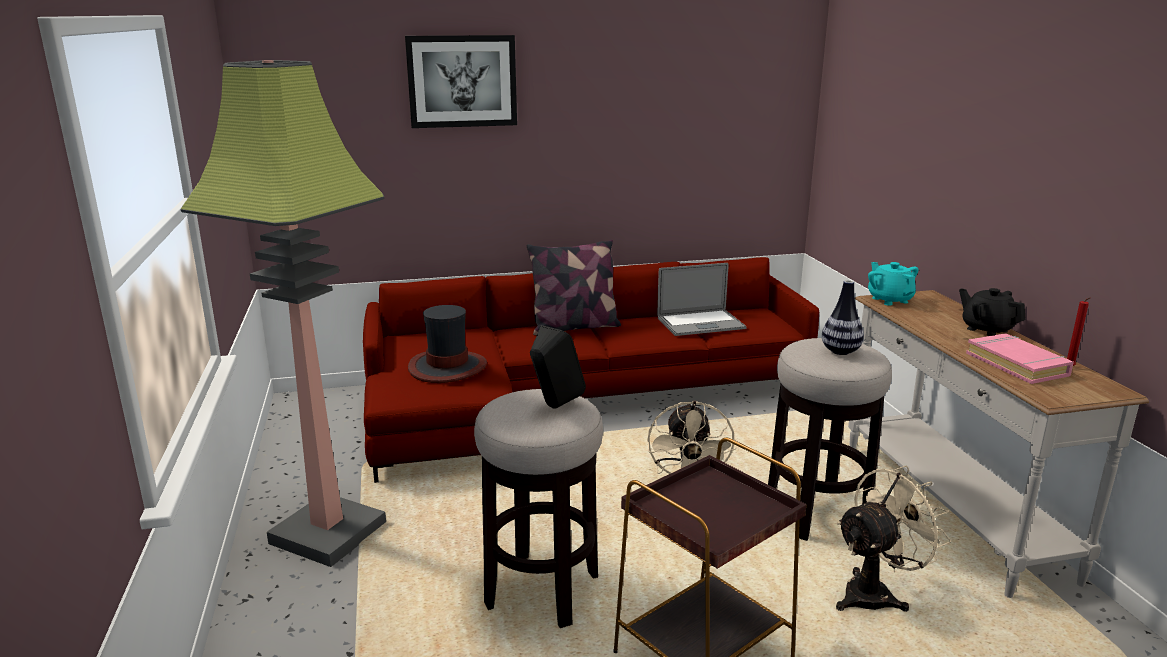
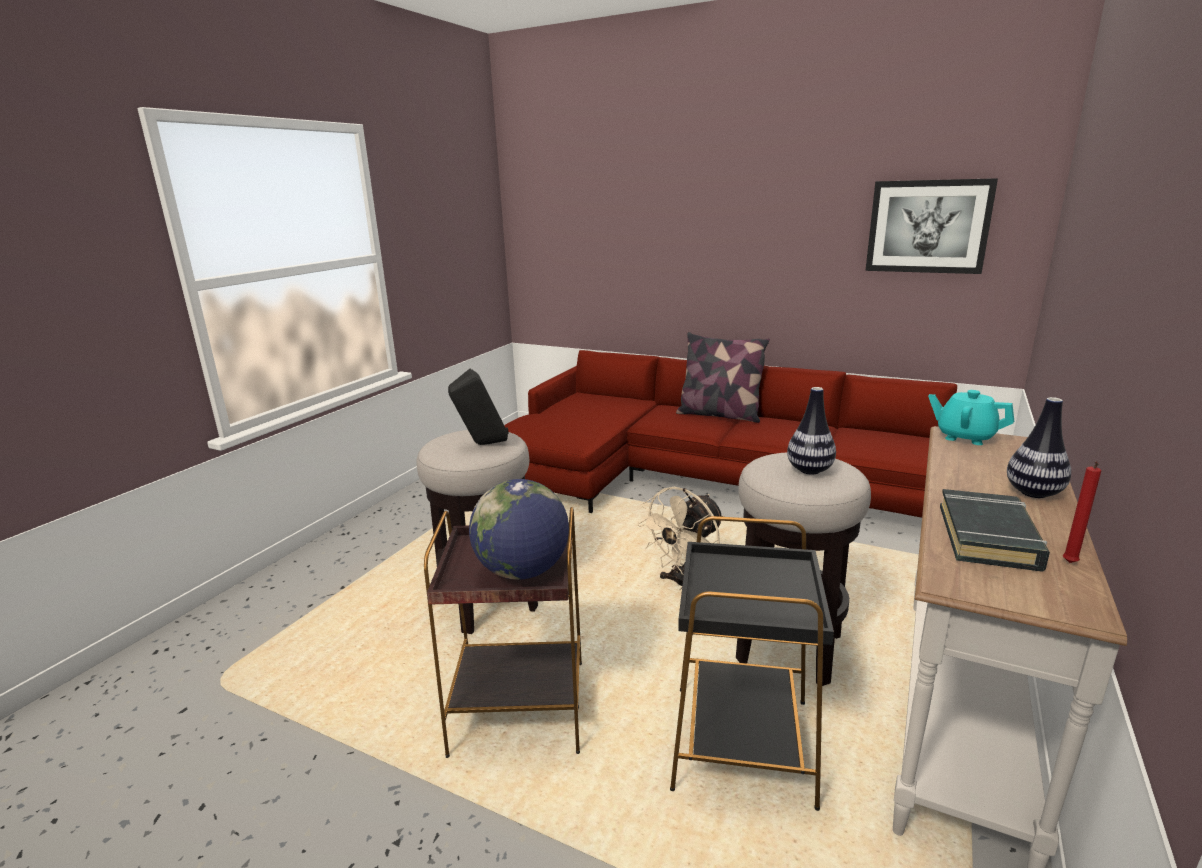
camera: 40 degrees right, 0 degrees up
(328, 532) = (430, 513): floor lamp -> none
(447, 367) = (572, 419): hat -> none
(462, 81) = (659, 184): picture -> picture (928, 226)
(700, 323) = (839, 436): laptop -> none
(739, 509) = (523, 571): none -> globe
(875, 594) = (743, 744): beige fan -> black side table
(889, 300) = (965, 437): turquoise teapot -> turquoise teapot turned 75 degrees counterclockwise
(986, 329) = (1033, 493): black teapot -> vase
(1017, 364) = (988, 537): pink book -> black book

